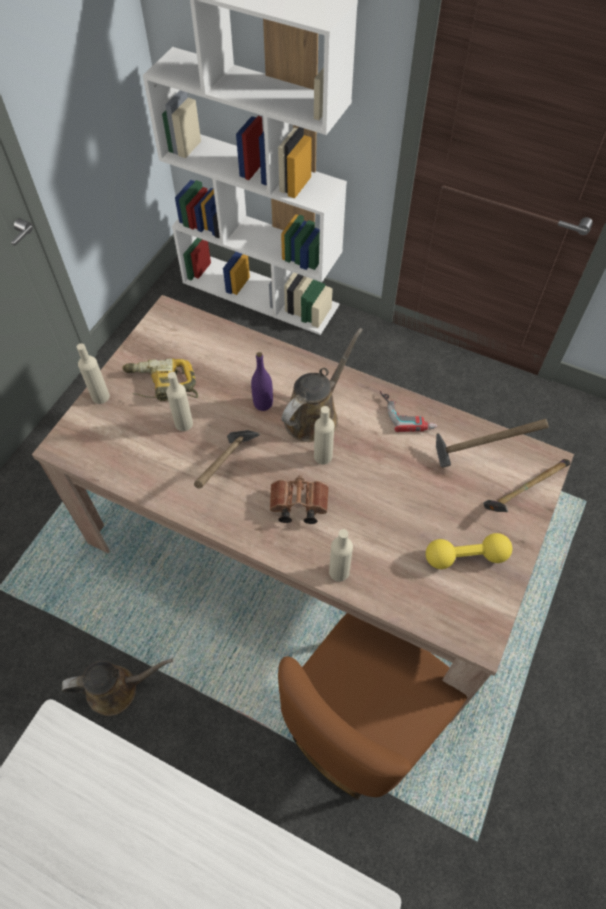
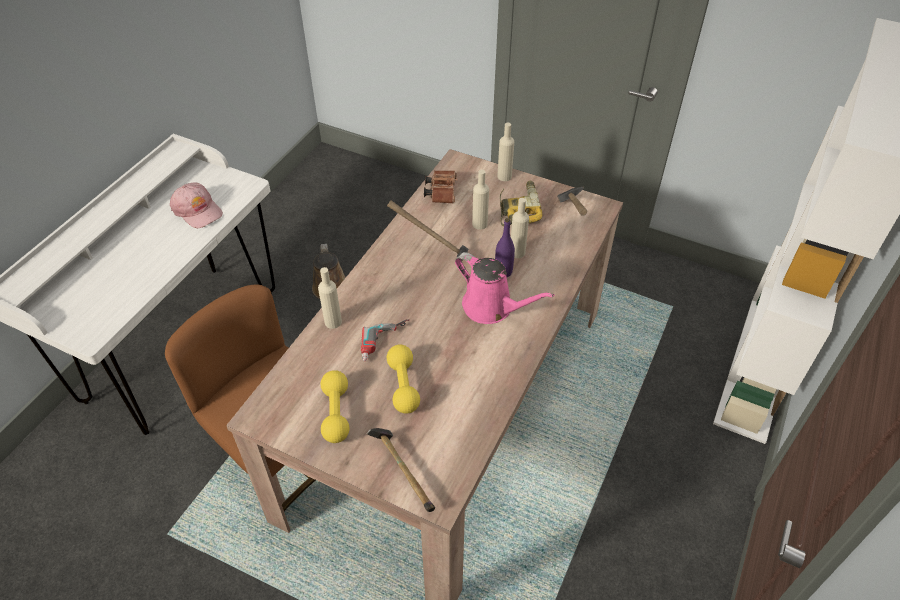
camera: 90 degrees right, 10 degrees down
(102, 803) = (197, 210): none -> pink cap
(297, 505) = (397, 295): brown binoculars -> brown binoculars (441, 192)
(315, 415) = (492, 307): brown watering can -> pink watering can
(323, 456) = (447, 313): beige bottle -> beige bottle (517, 252)
(407, 412) = (499, 379): power drill -> power drill (385, 343)
(424, 495) = (403, 386): none -> yellow dumbbell
(477, 456) = (447, 435): hammer -> hammer (573, 220)

